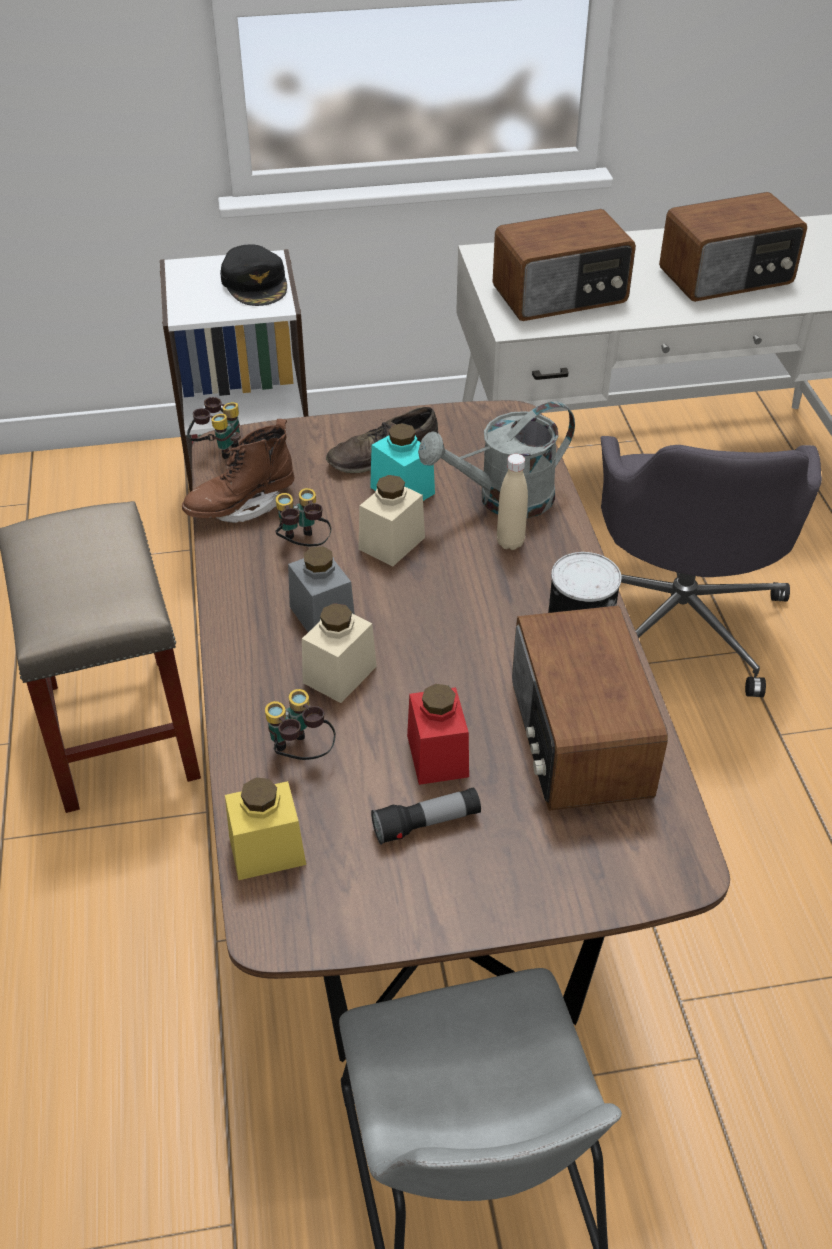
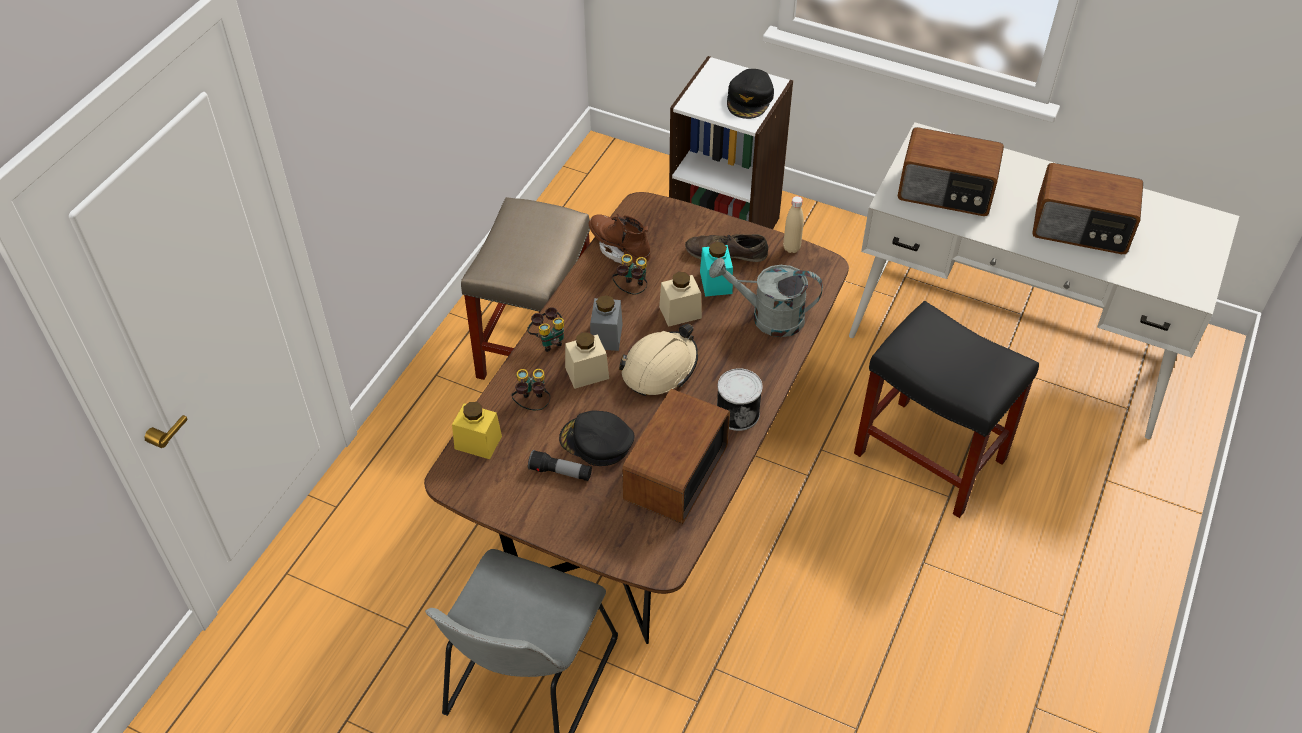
camera: 35 degrees right, 5 degrees up
(218, 448) = (638, 205): binoculars -> binoculars (548, 341)
(241, 506) = (620, 249): brown boot -> brown boot turned 45 degrees clockwise
(430, 620) = (660, 368): none -> beige hard hat
(437, 756) = (596, 442): red jar -> black cap
(510, 542) = (746, 345): beige bottle -> beige bottle (791, 248)
(679, 621) = (927, 455): grey office chair -> black stool

